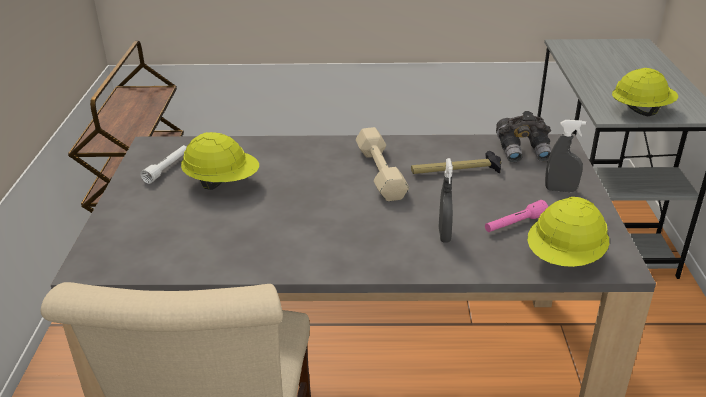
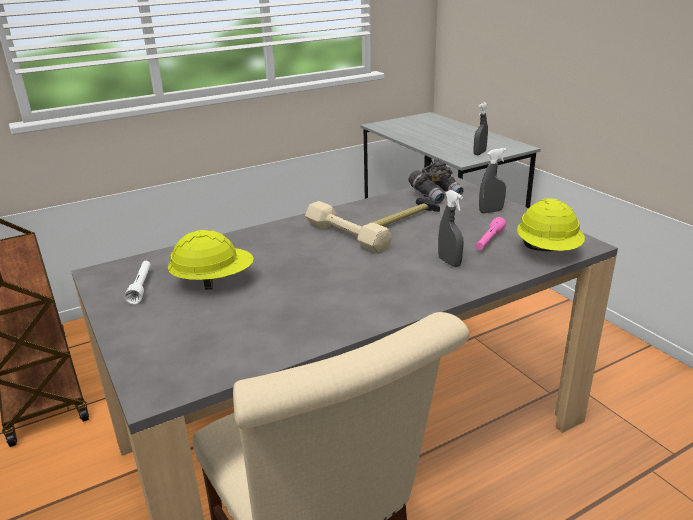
camera: 30 degrees left, 5 degrees down
(641, 111) = (479, 153): yellow hard hat -> grey spray bottle

